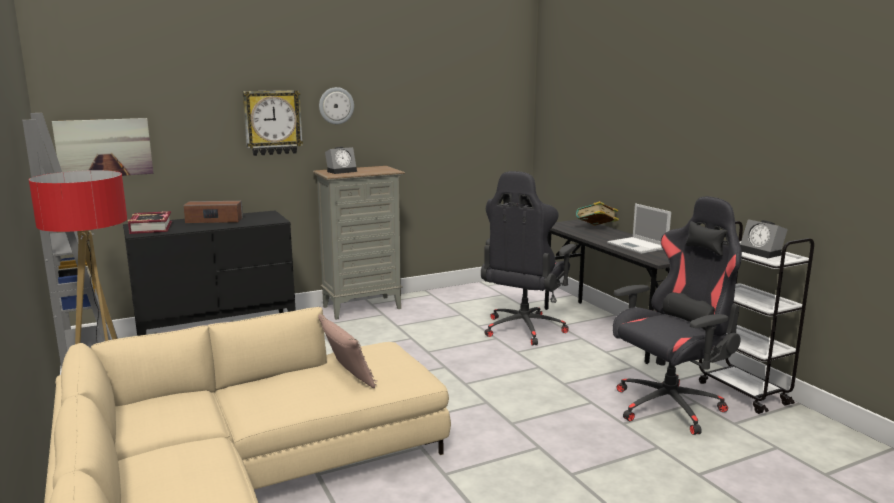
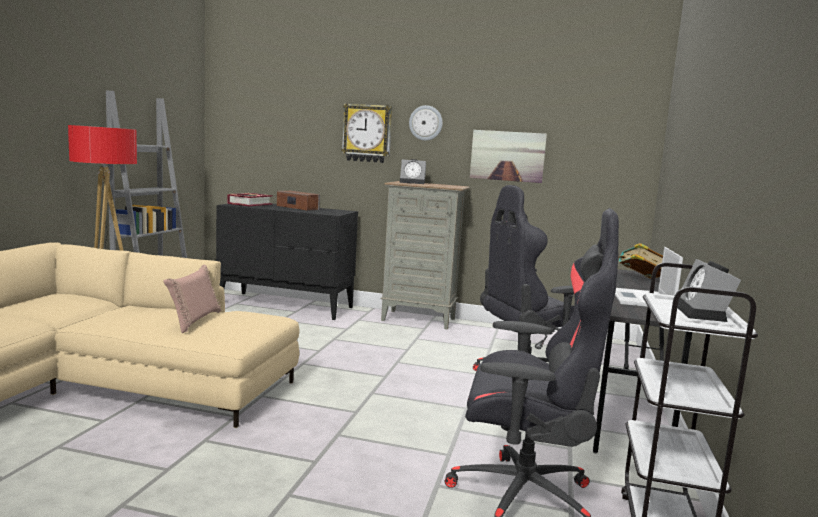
camera: 40 degrees right, 5 degrees down
(104, 148) = (243, 141): picture -> picture (507, 156)

